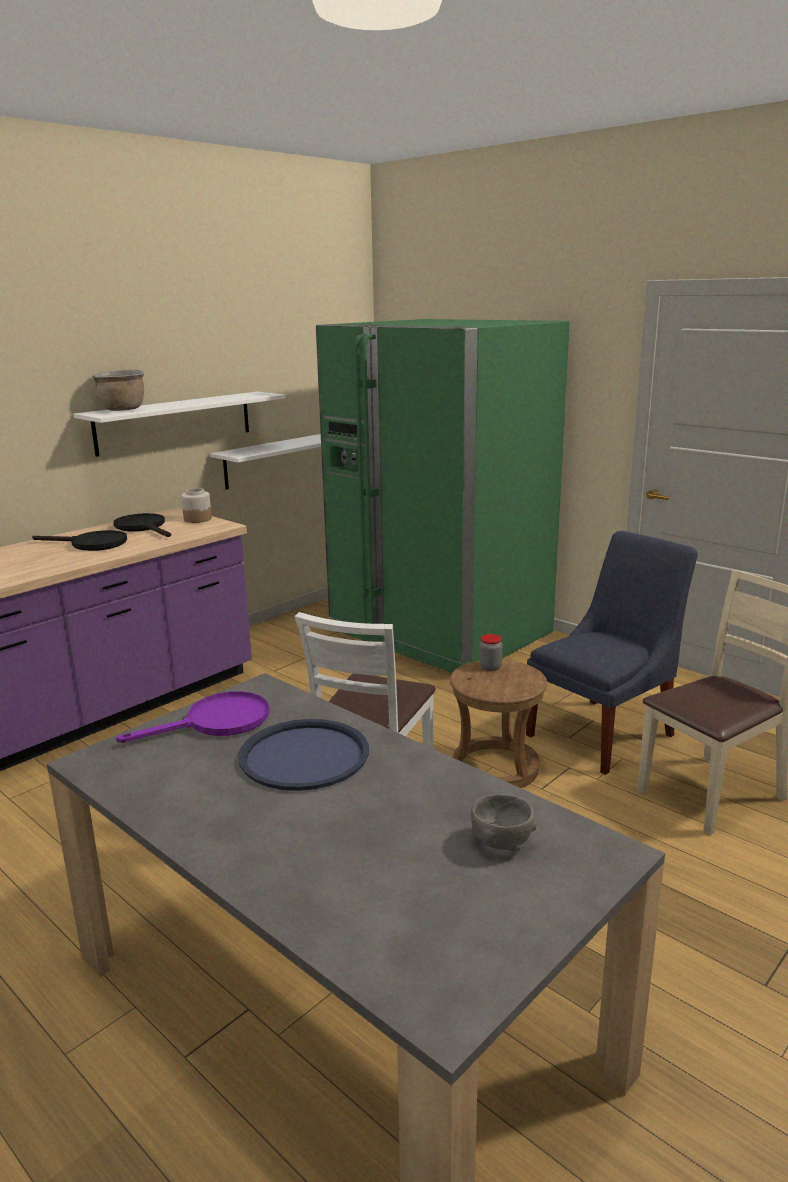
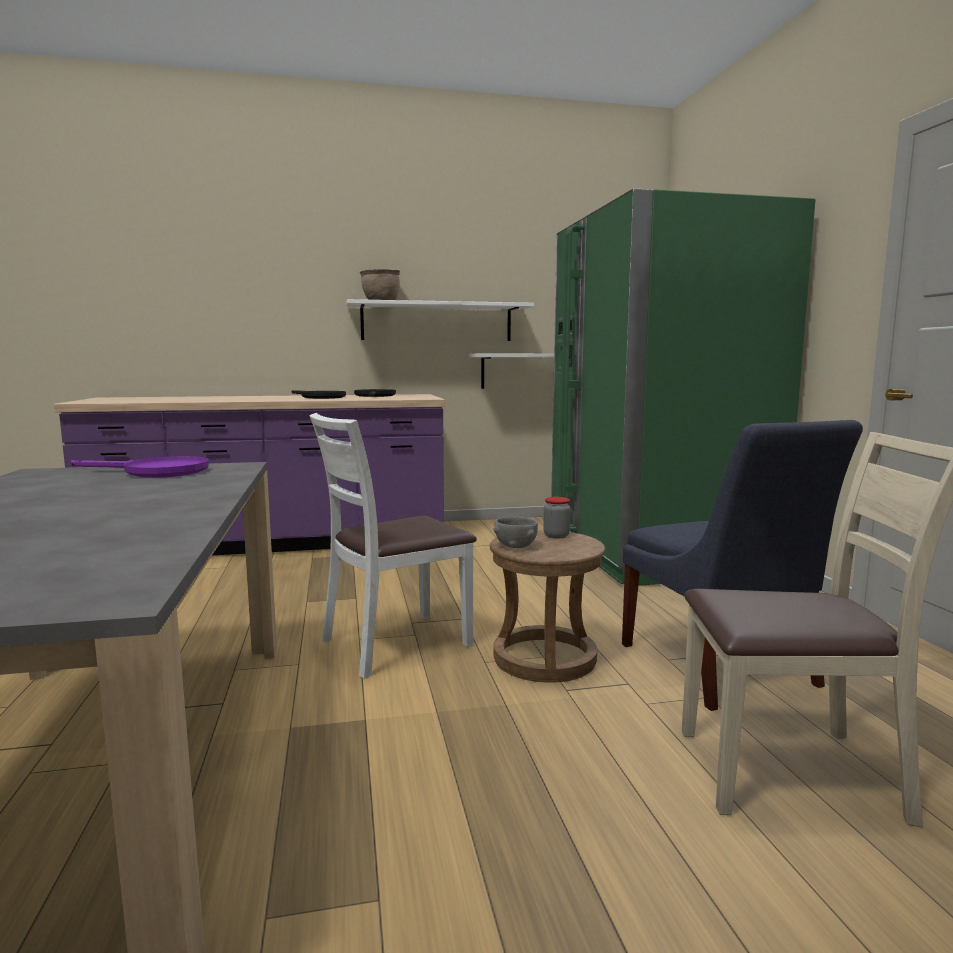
camera: 35 degrees right, 10 degrees down
(197, 519) = (421, 396): jar -> none
(304, 755) = (141, 492): blue tray -> none
(501, 842) = (68, 560): grey bowl -> grey bowl (515, 546)
(605, 733) = (720, 668): blue chair -> blue chair turned 75 degrees clockwise

